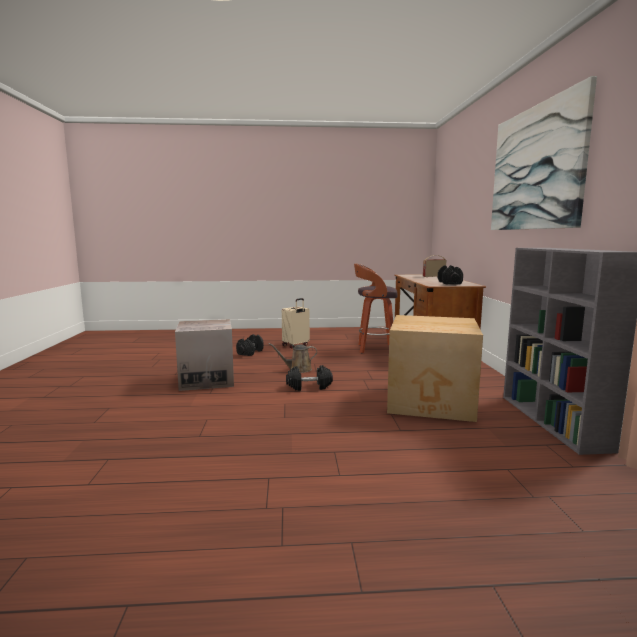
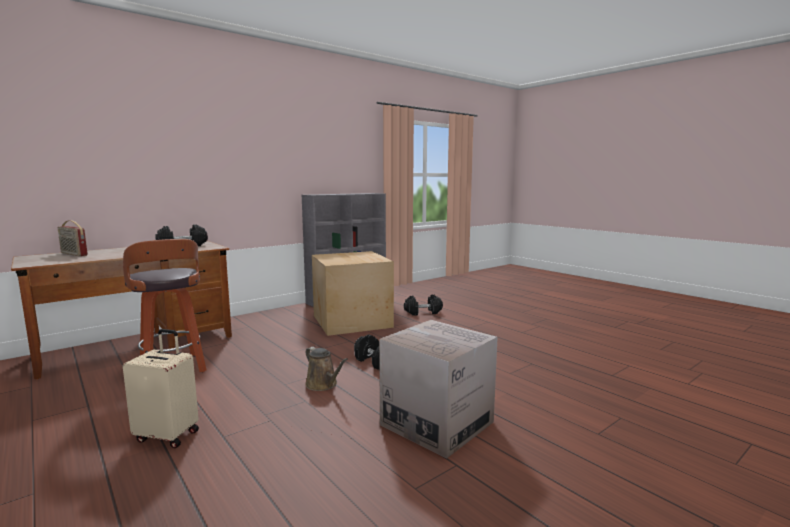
camera: 125 degrees left, 0 degrees up
(250, 352) = (255, 461): black dumbbell -> black dumbbell (423, 312)
(535, 168) = (269, 132): picture -> none

